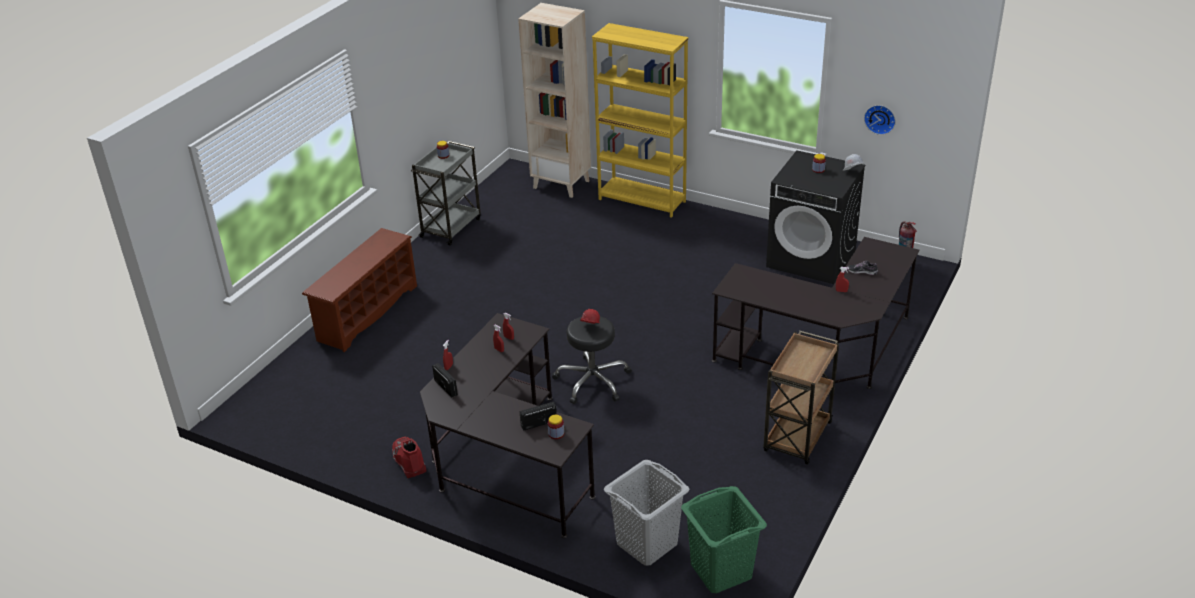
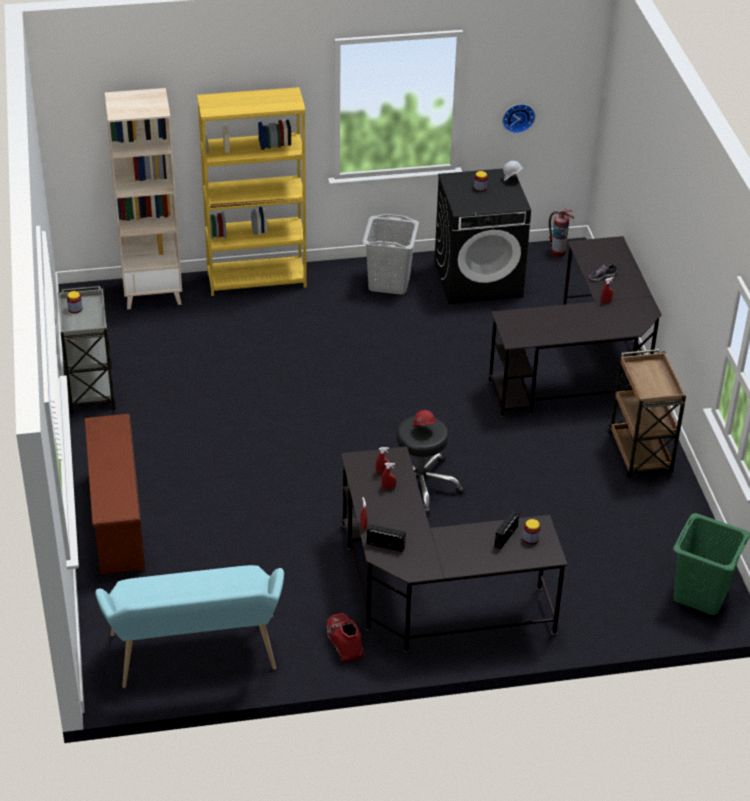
camera: 40 degrees left, 5 degrees up
(306, 421) = (196, 657): none -> turquoise bench
(409, 461) = (344, 641): red boot -> red boot turned 45 degrees clockwise
(646, 543) = (623, 603): grey laundry basket -> grey laundry basket (389, 282)

